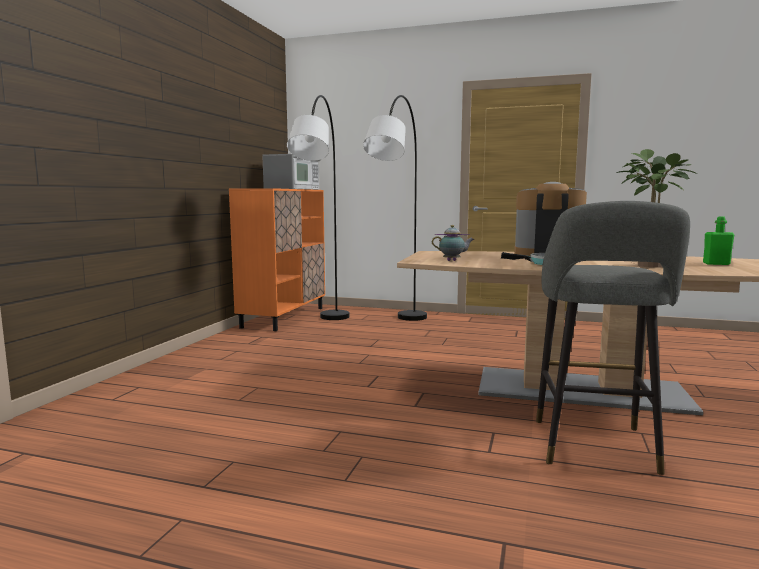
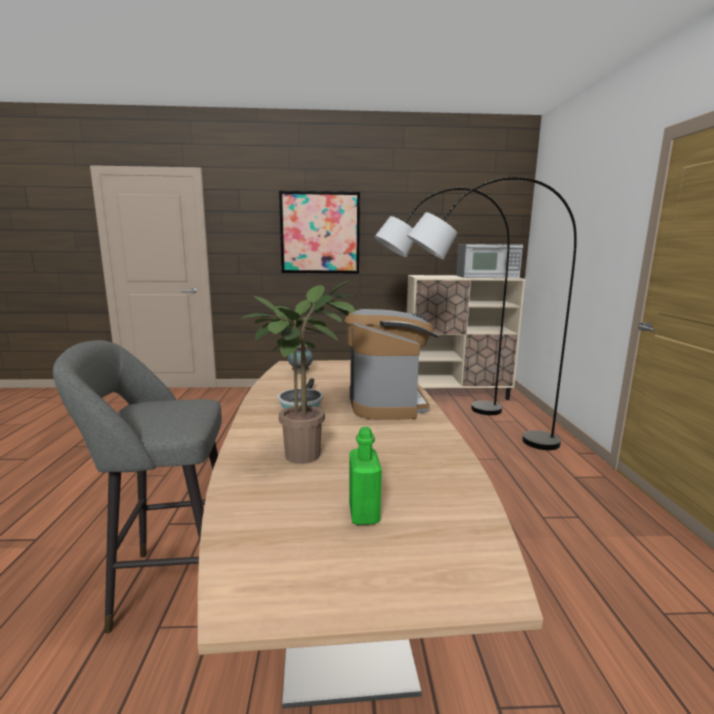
camera: 70 degrees right, 5 degrees up
(144, 126) = (320, 233): none -> picture
(284, 317) = (456, 394): orange cabinet -> beige cabinet

